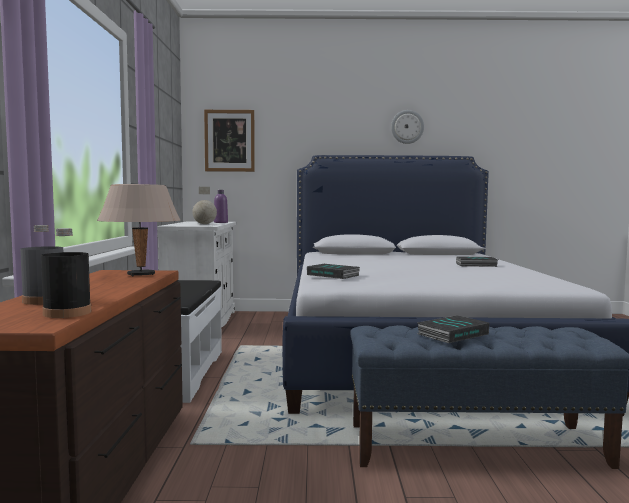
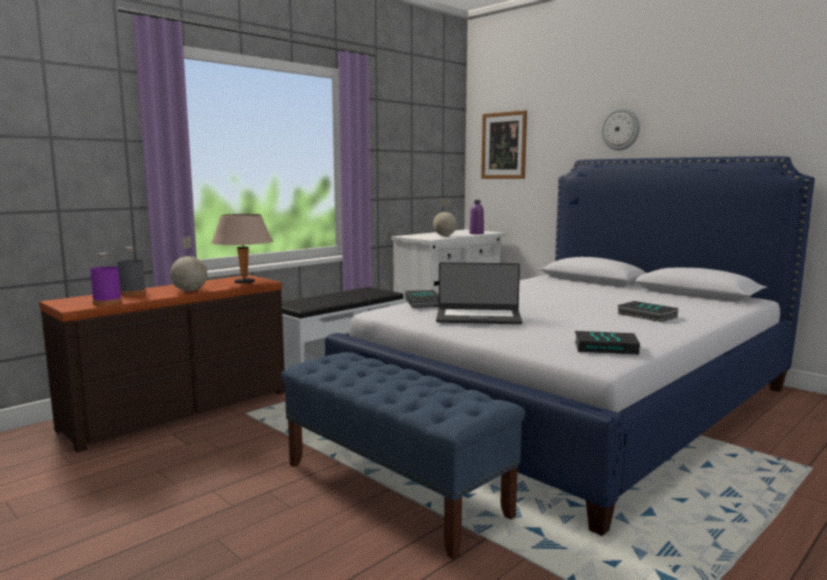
camera: 45 degrees right, 5 degrees up
(67, 313) = (107, 303): black bottle -> purple bottle
(118, 288) = (189, 291): none -> globe
(407, 127) = (700, 117): wall clock -> wall clock (620, 129)
(412, 277) = (478, 317): none -> laptop
(452, 334) = (368, 374): book -> book (606, 347)

